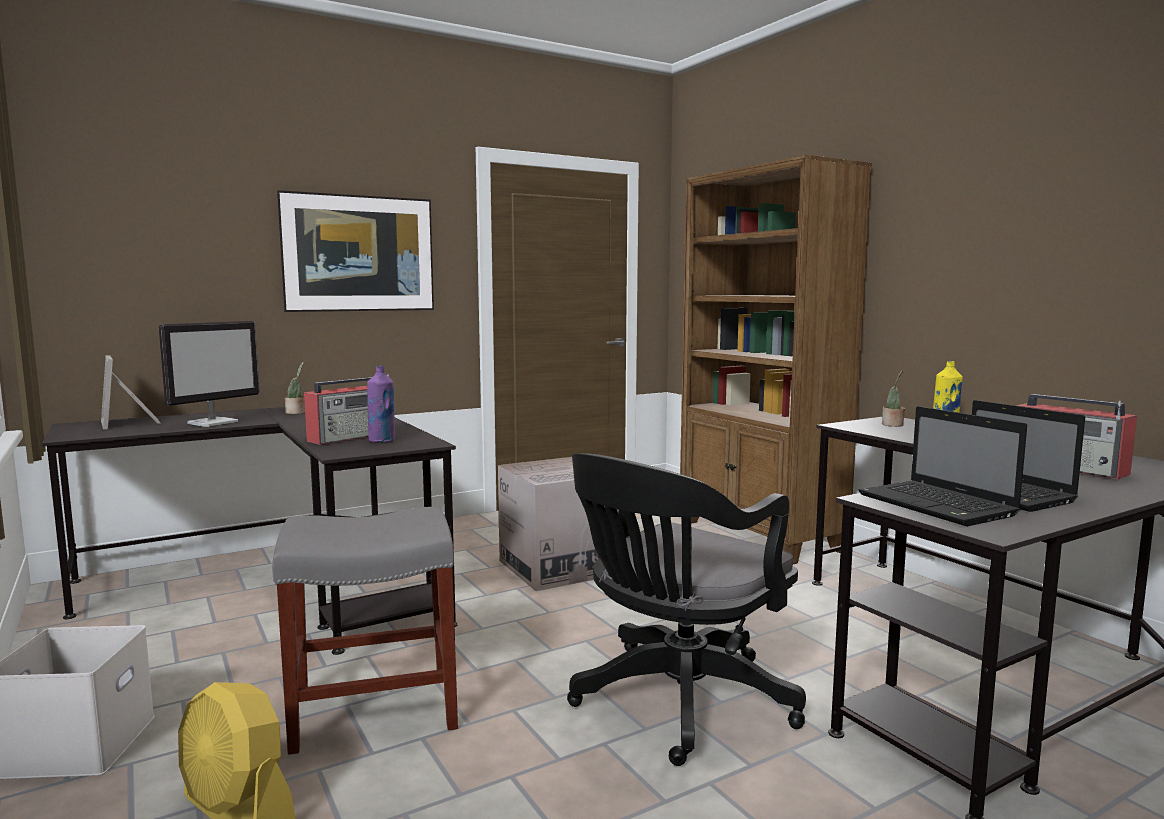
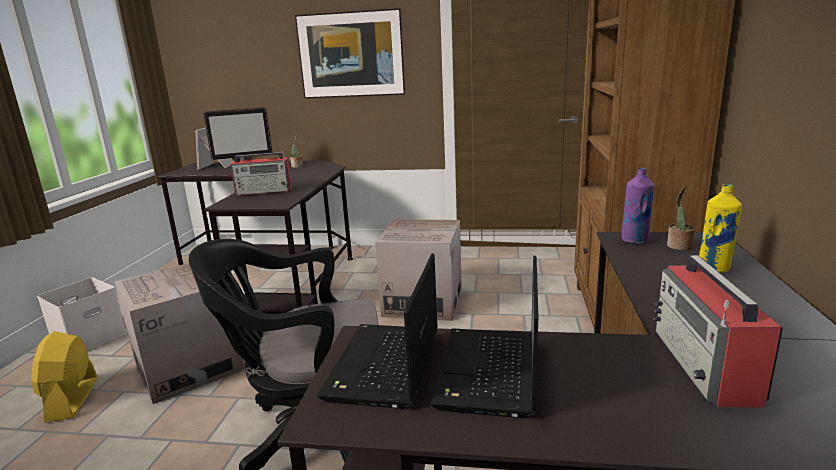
camera: 40 degrees right, 10 degrees up
(371, 710) = (189, 367): grey stool -> cardboard box
(382, 441) = (266, 198): purple bottle -> purple bottle (634, 241)

